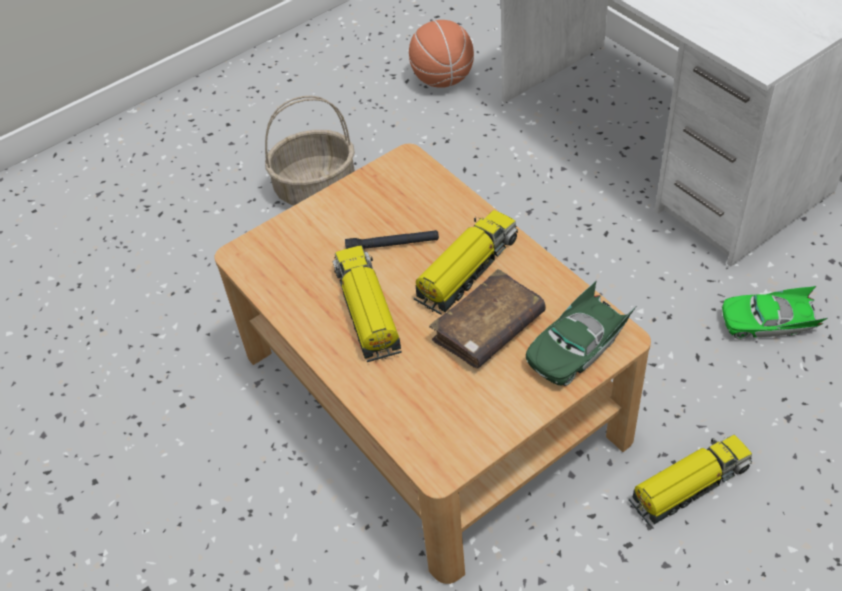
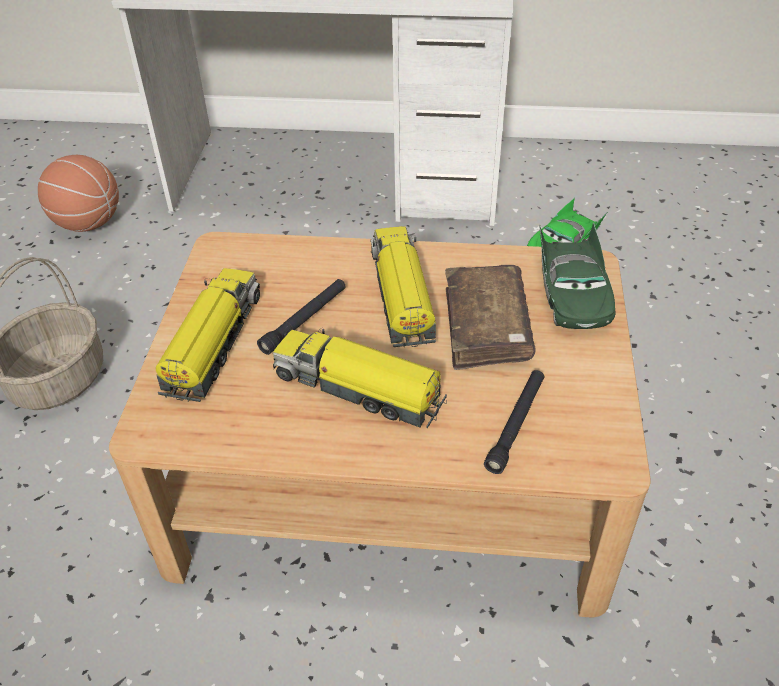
camera: 50 degrees left, 5 degrees down
(420, 401) = (516, 424): none -> black flashlight
(688, 485) = (658, 386): toy truck -> toy truck (213, 344)

